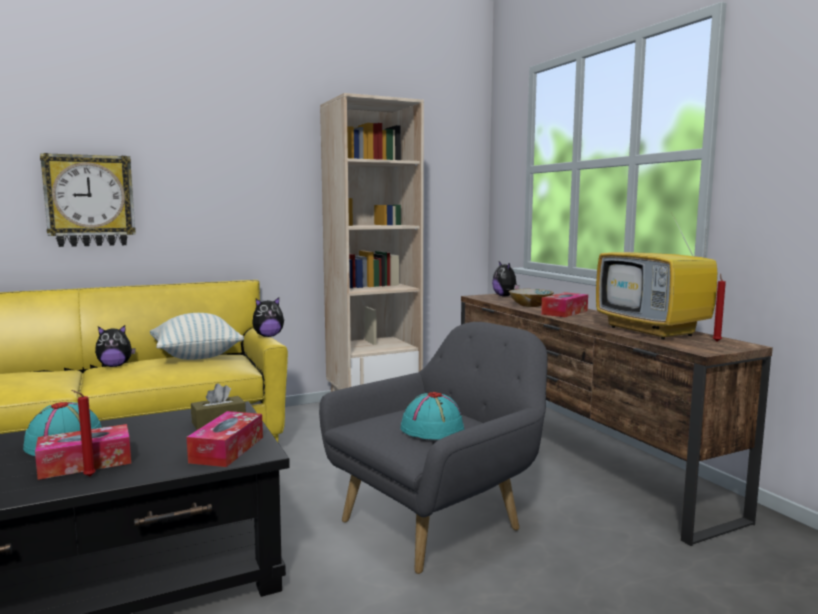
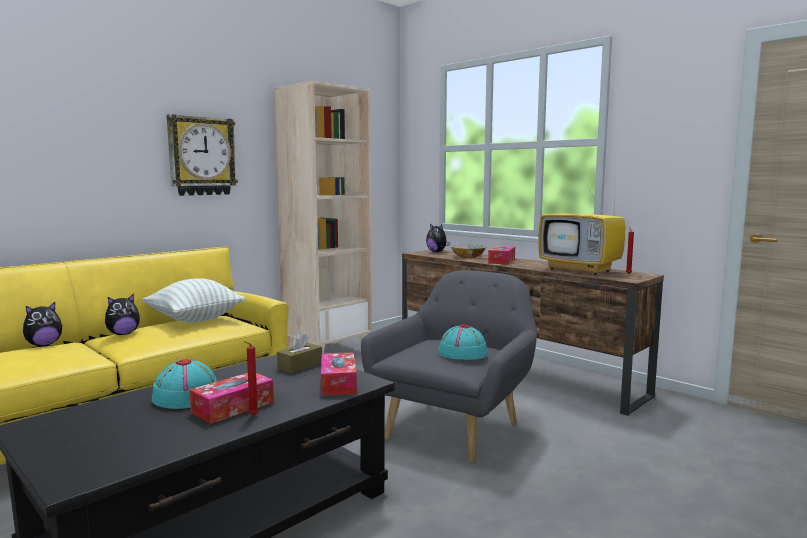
camera: 20 degrees left, 0 degrees up
(90, 201) = (69, 174): wall clock -> wall clock (201, 156)
(268, 336) = (262, 296): plush toy -> plush toy (44, 345)

